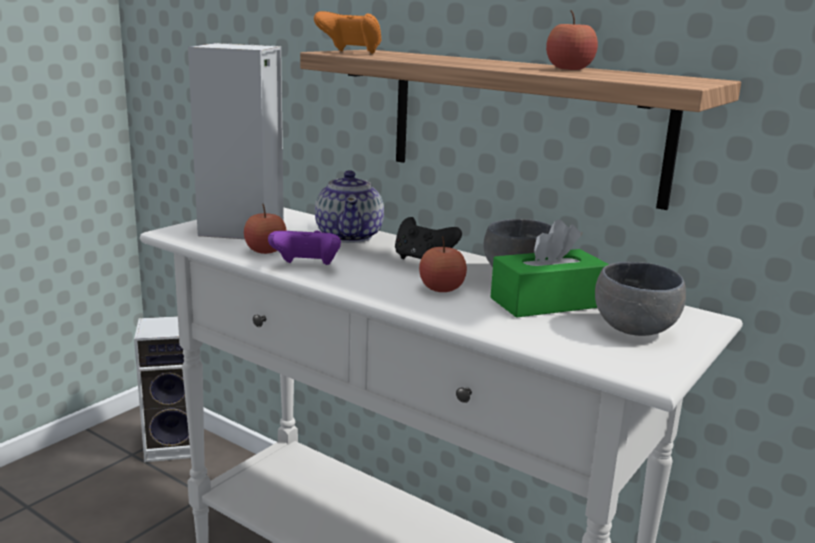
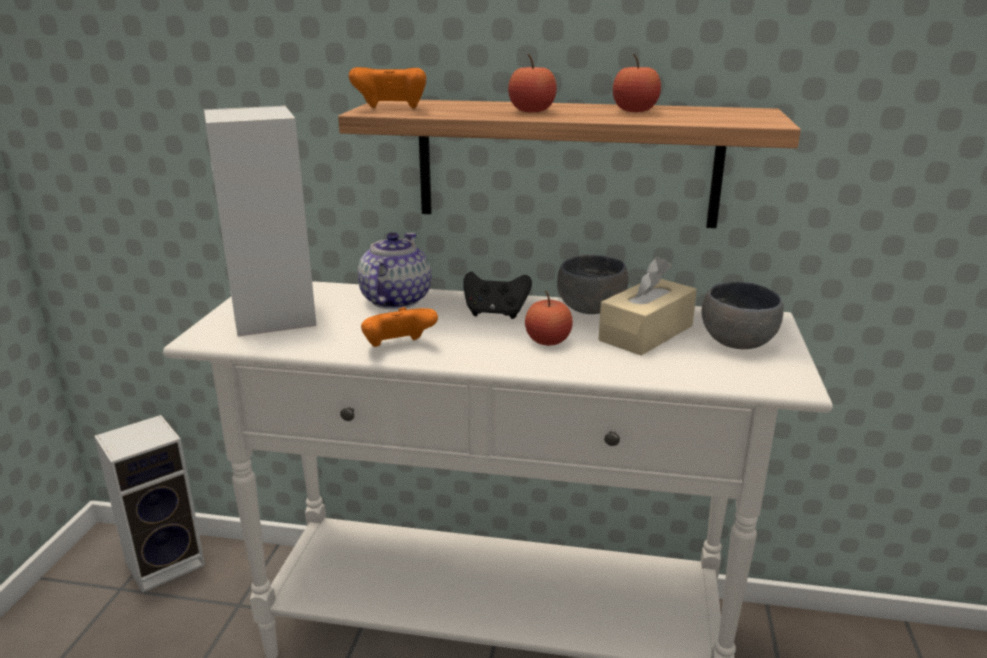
camera: 25 degrees left, 5 degrees up
(265, 251) = (334, 338): apple -> apple (532, 111)
(306, 267) = (398, 347): purple game controller -> orange game controller
(350, 236) = (394, 300): teapot -> teapot turned 135 degrees counterclockwise
(547, 302) = (646, 333): green tissue box -> beige tissue box

